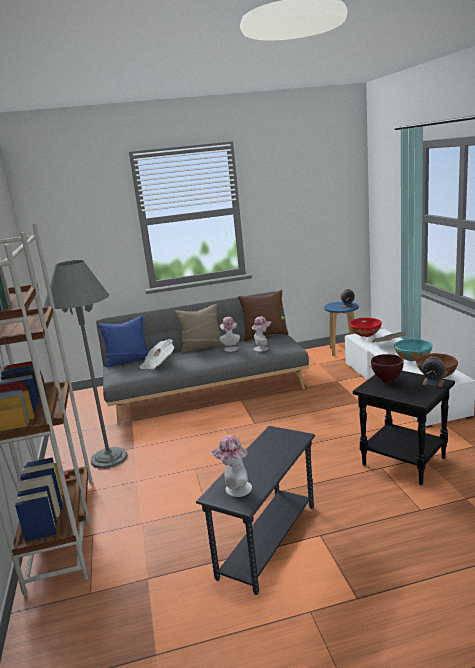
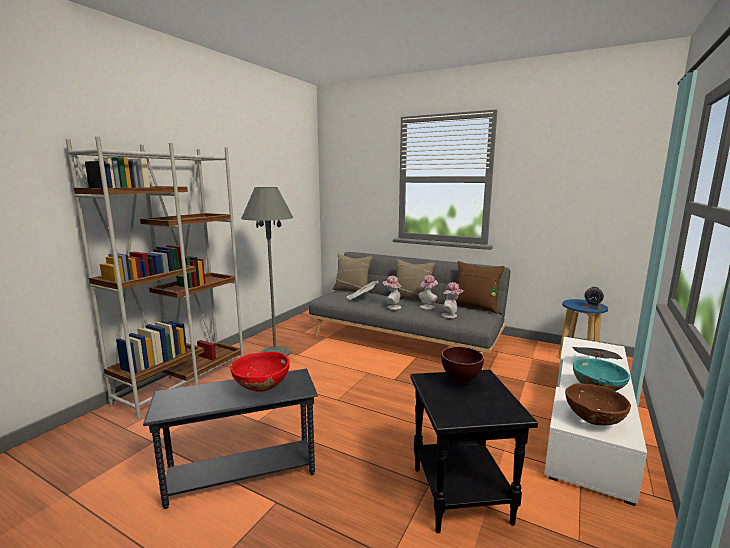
camera: 40 degrees right, 5 degrees down
(128, 360) = (352, 290): blue pillow -> beige pillow
(235, 490) = (182, 399): hat -> hat (392, 307)
(365, 336) = (585, 345): red bowl -> red bowl (262, 388)
(433, 382) = (505, 409): alarm clock -> none

